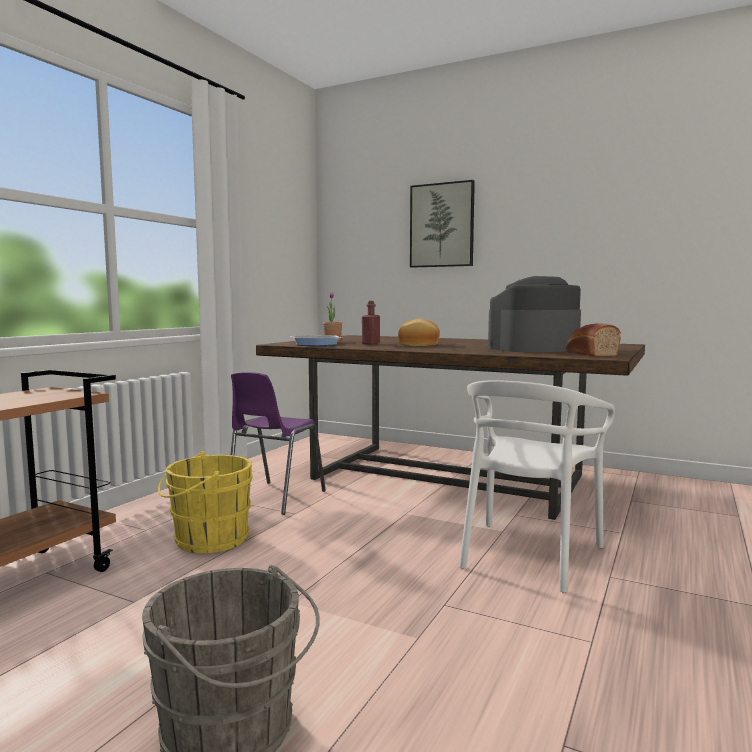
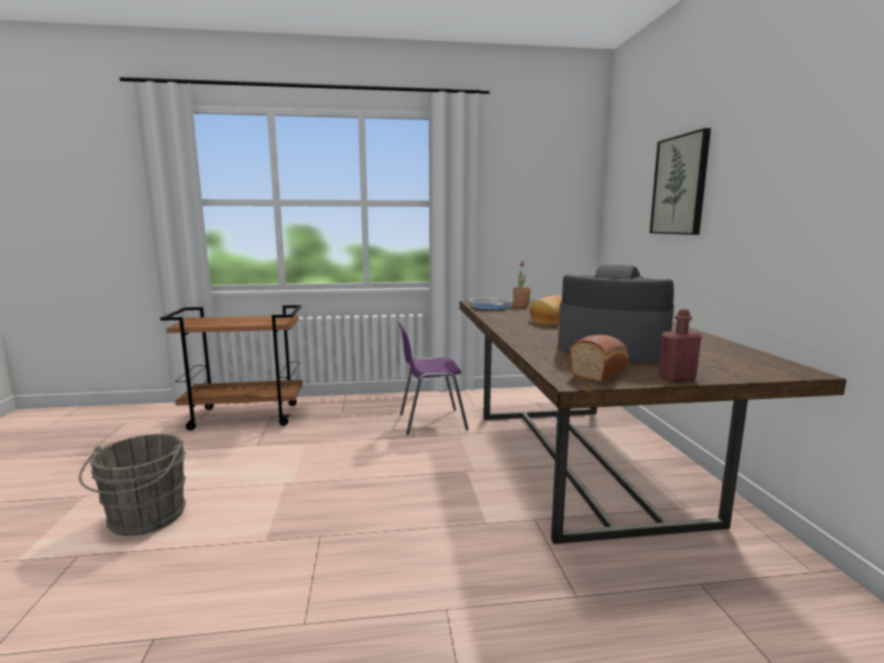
camera: 55 degrees right, 5 degrees up
(207, 540) = (344, 430): yellow bucket -> none
(371, 343) = (529, 313): red bottle -> red bottle (676, 378)
(528, 554) = (447, 549): white chair -> none

